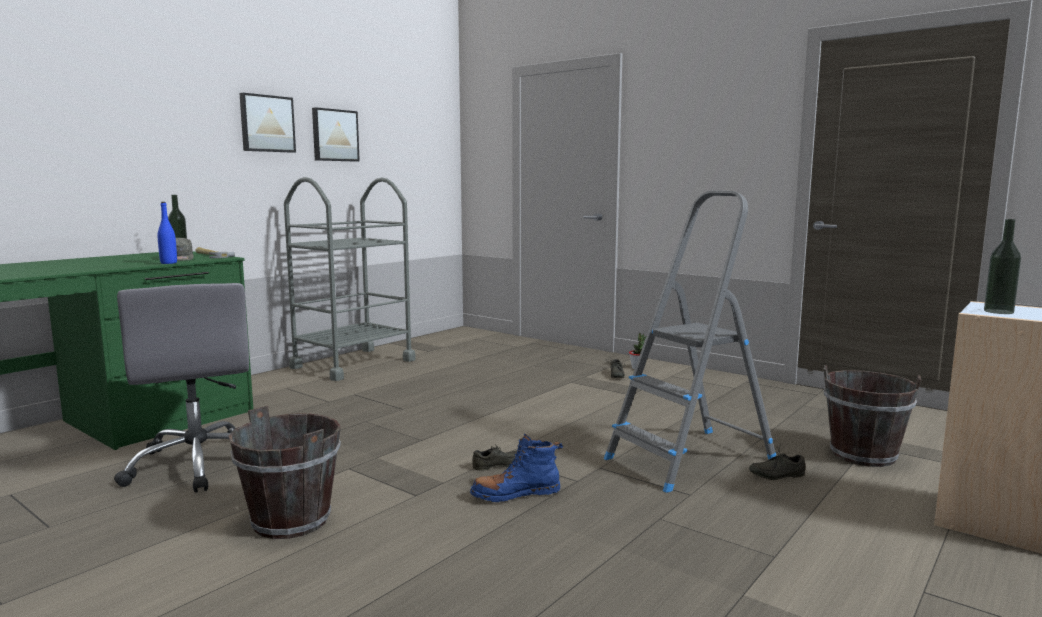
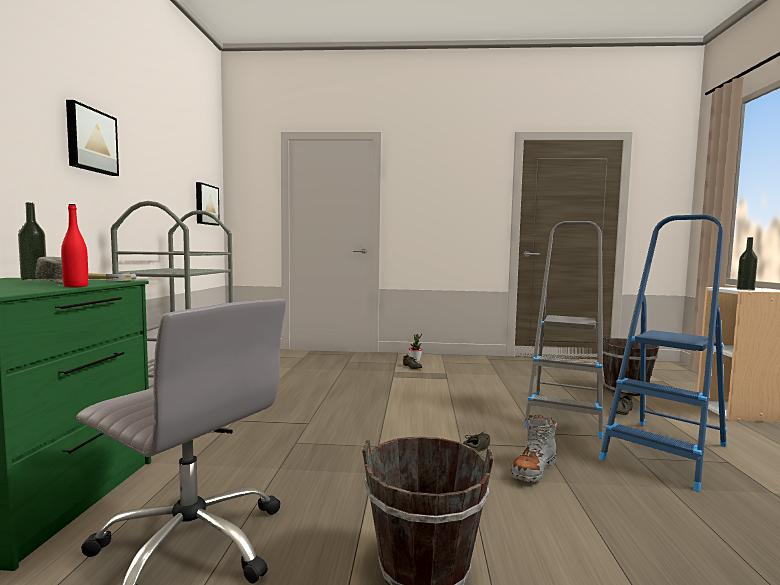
camera: 35 degrees left, 5 degrees down
(168, 263) = (76, 286): blue bottle -> red bottle
(334, 135) = (145, 165): picture -> picture (206, 204)
(516, 494) = (533, 470): blue boot -> grey boot
(712, 524) = (664, 452): none -> blue step ladder

